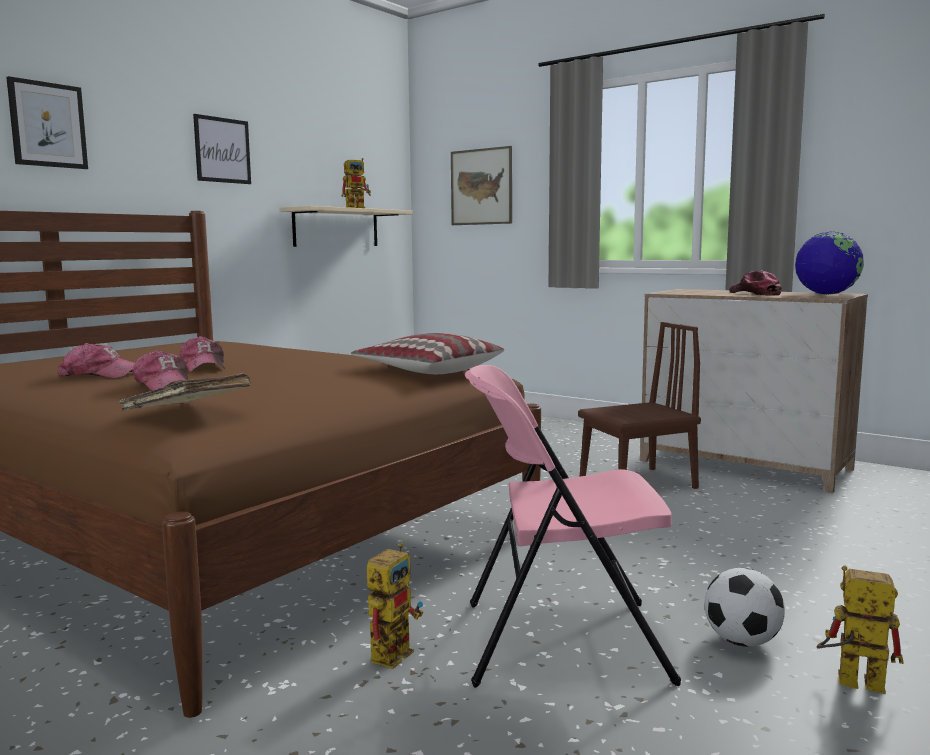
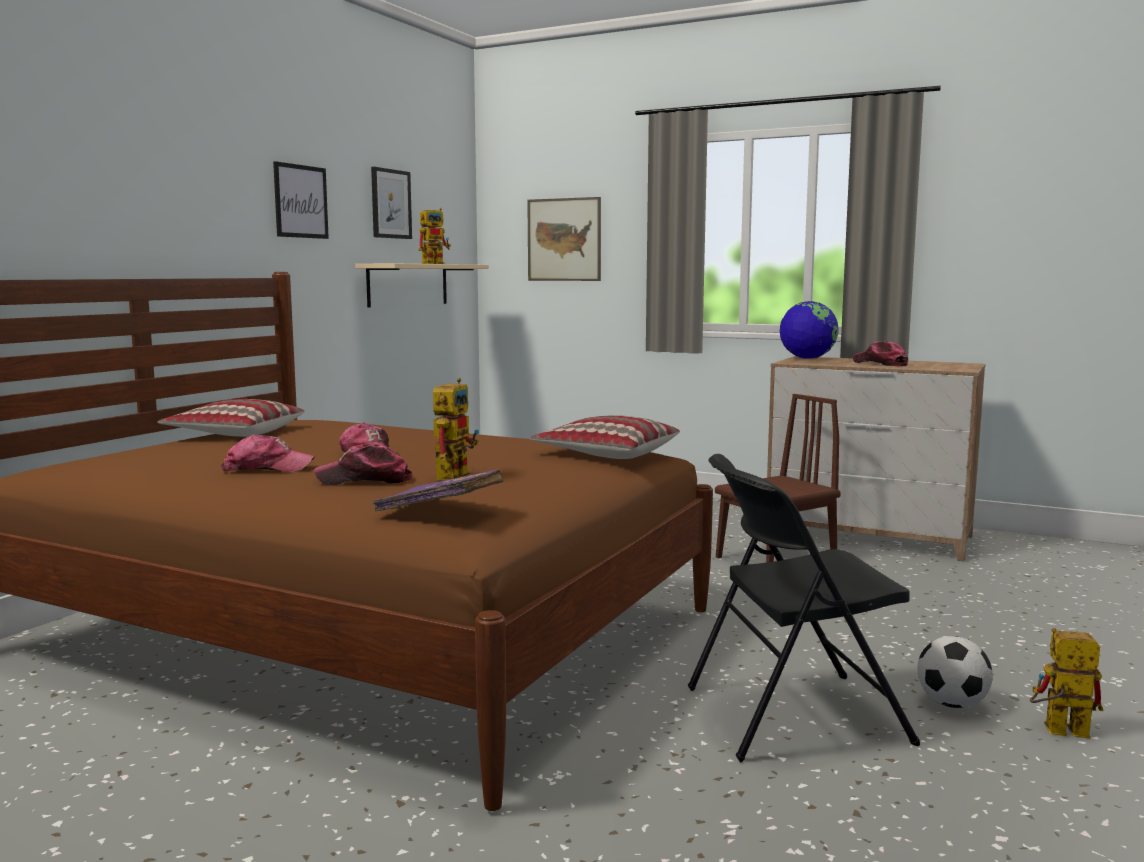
camera: 10 degrees left, 0 degrees up
(48, 125) = (134, 178): picture -> picture (390, 204)
(128, 349) = (234, 433): none -> pillow
(164, 385) = (365, 480): cap -> cap turned 135 degrees clockwise
(187, 413) = (440, 511): beige book -> purple book
(394, 651) = (643, 736): toy robot -> toy robot (453, 475)
(564, 640) = (795, 714): pink chair -> black chair
(826, 294) = (950, 365): globe -> globe (807, 358)

